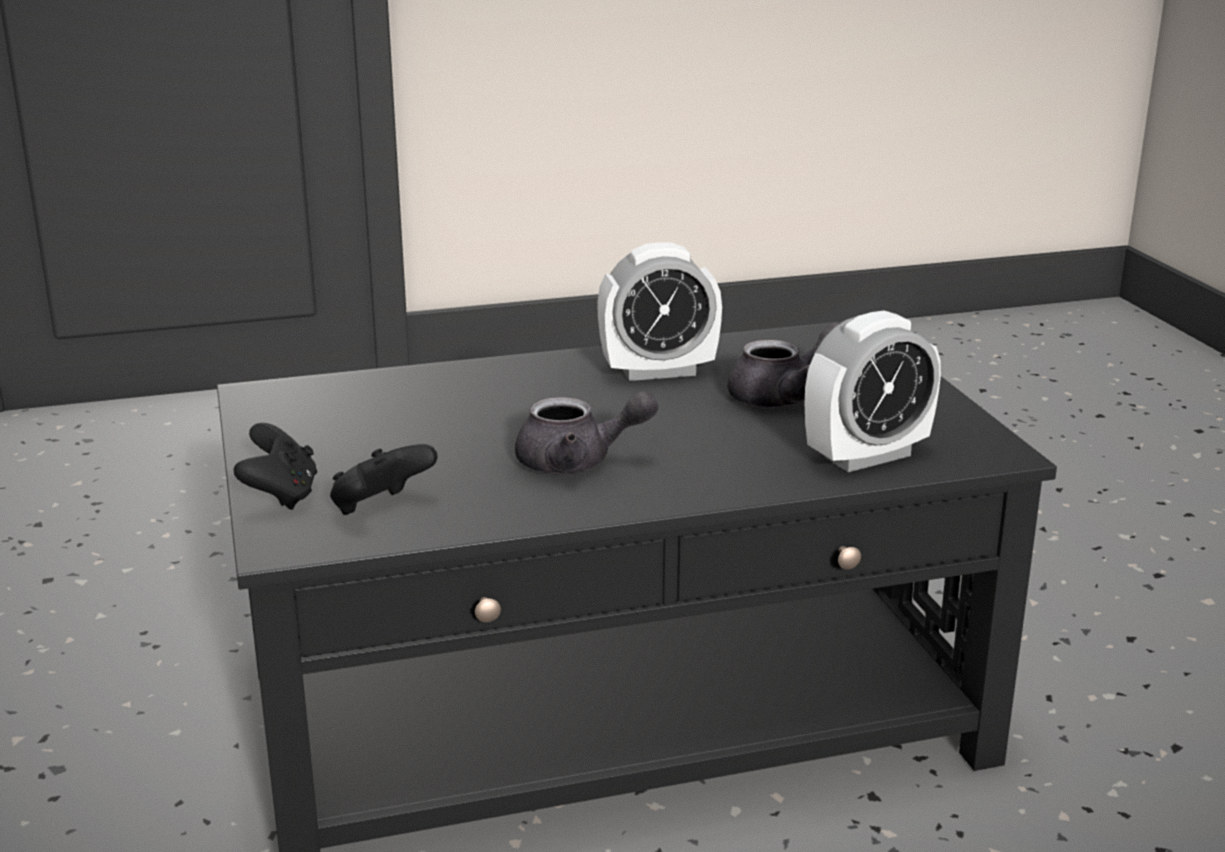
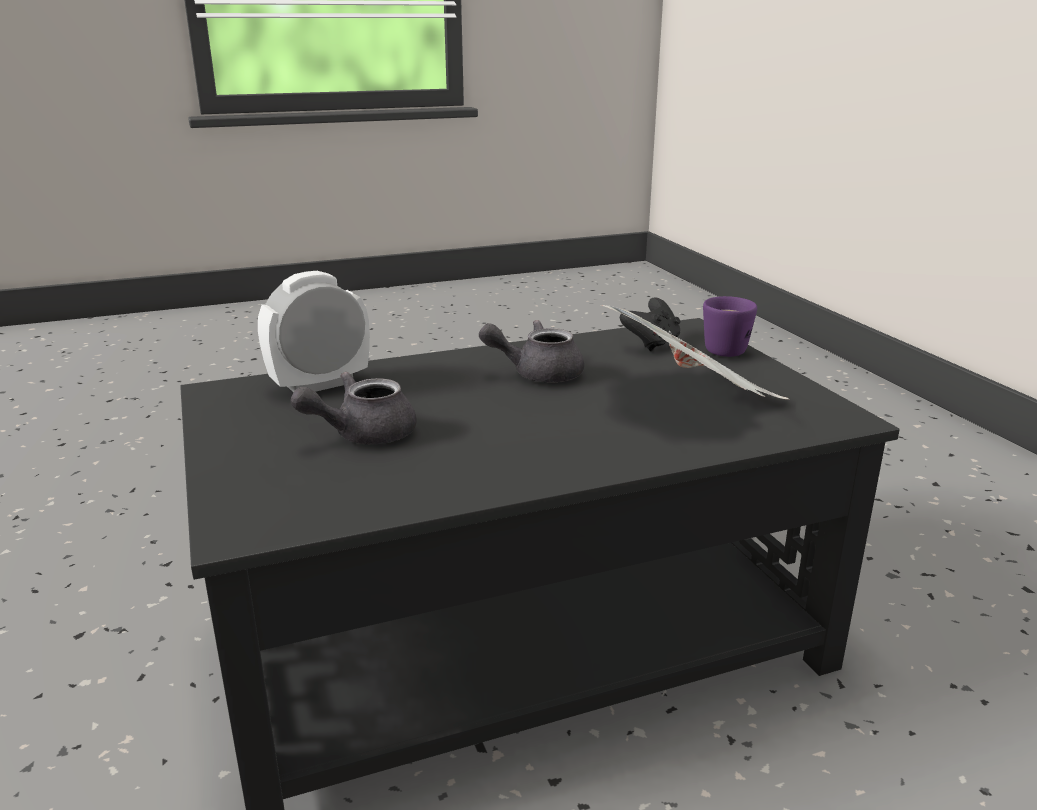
camera: 175 degrees right, 0 degrees up
(281, 496) = (721, 348): black game controller -> purple mug
(405, 419) = (691, 400): none -> newspaper
(658, 371) = (482, 457): alarm clock -> none

